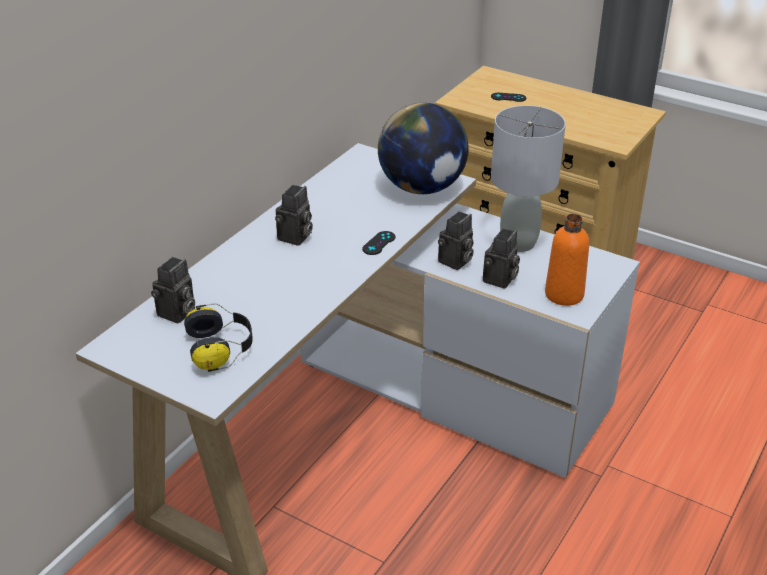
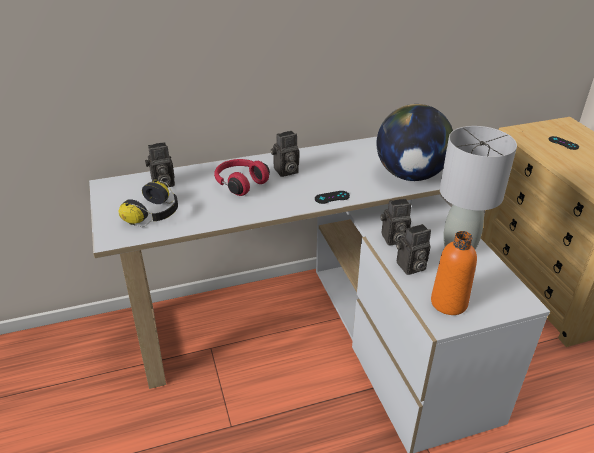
camera: 40 degrees right, 0 degrees up
(265, 272) = (240, 183): none -> red headphones

